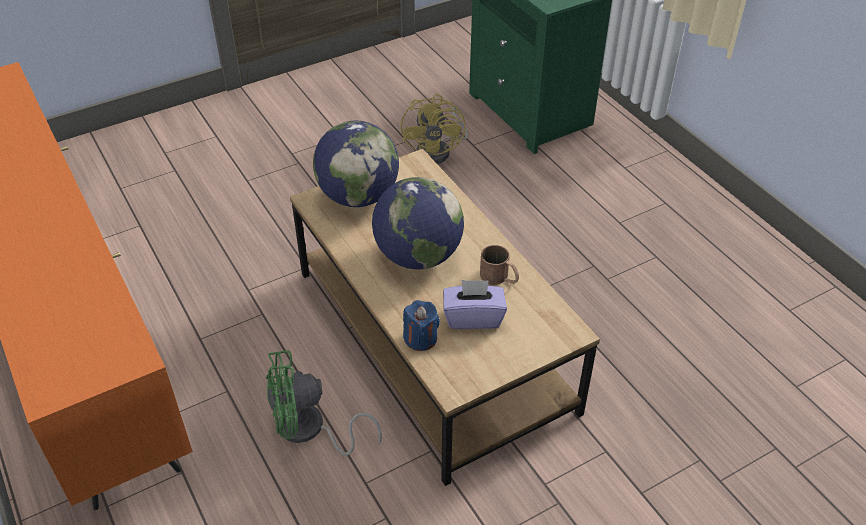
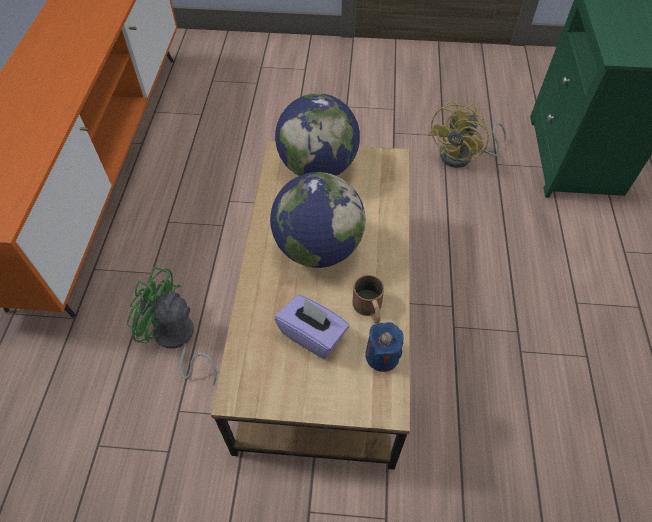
camera: 35 degrees right, 10 degrees up
(420, 338) = (252, 328): blue candle -> blue candle (382, 356)

